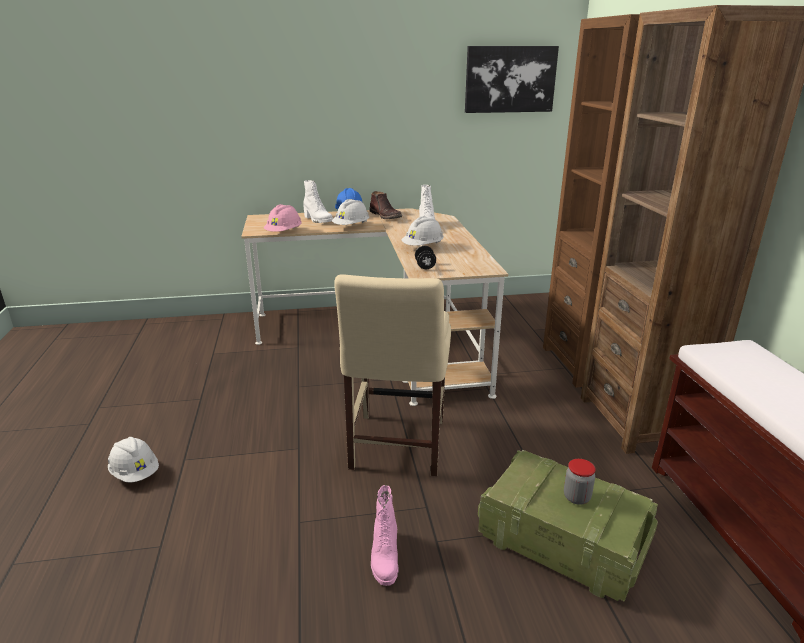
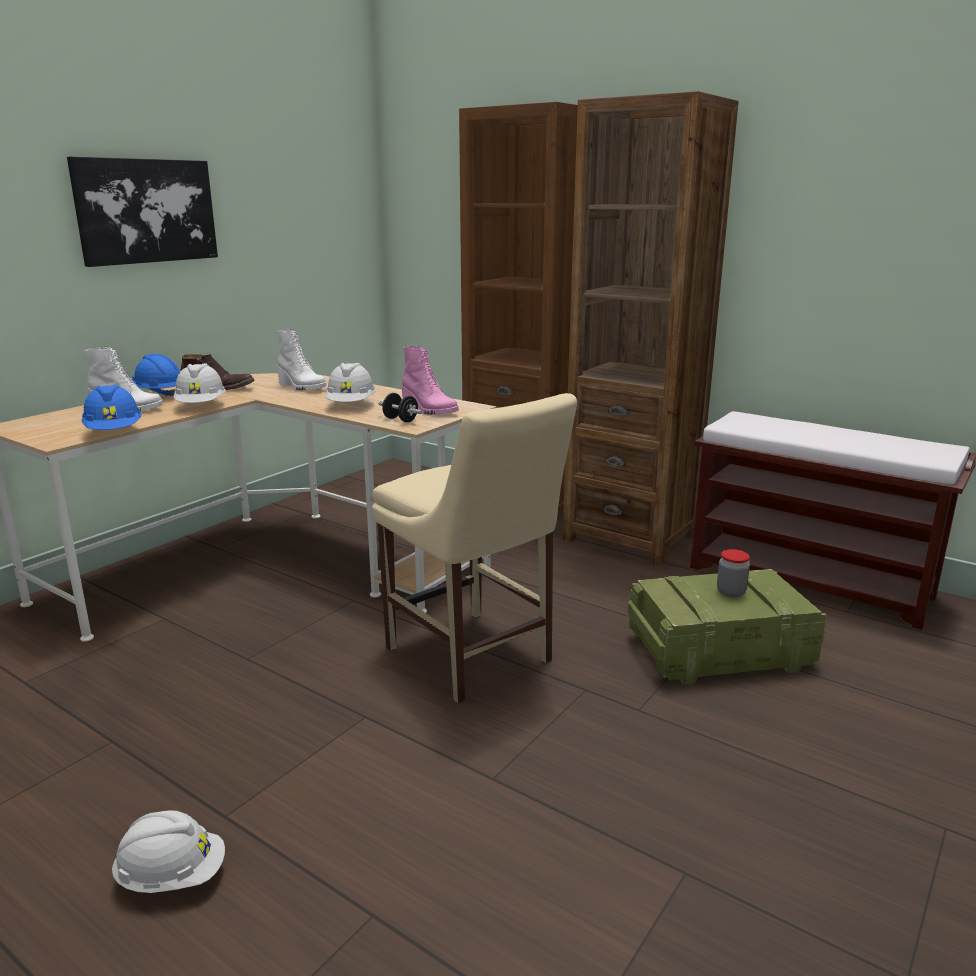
camera: 45 degrees left, 5 degrees down
(284, 233) = (114, 433): pink hard hat -> blue hard hat
(384, 558) = (622, 751): pink boot -> pink boot (428, 410)
(510, 79) = (315, 188): picture -> picture (146, 211)

